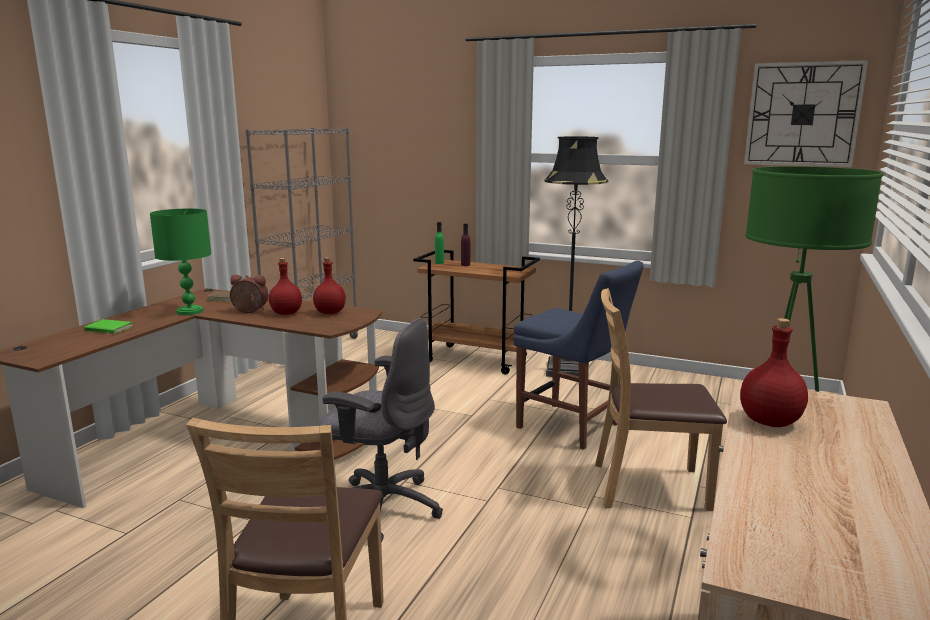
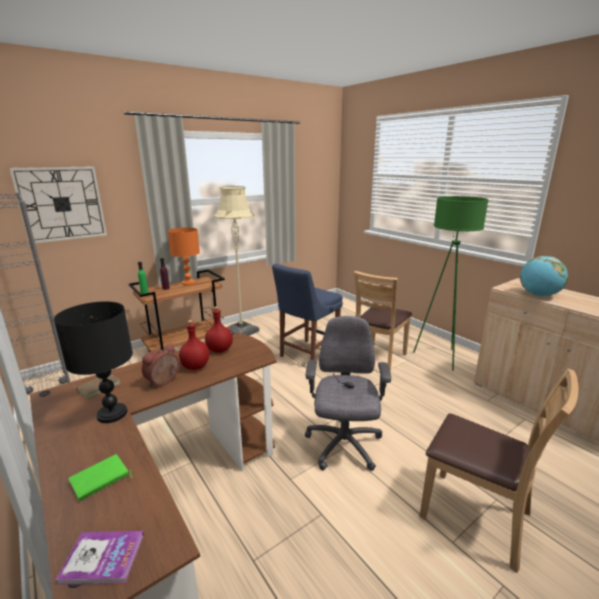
camera: 60 degrees left, 5 degrees up
(33, 348) = (103, 558): none -> book
(189, 311) = (111, 414): green table lamp -> black table lamp
(381, 507) = (343, 446): grey office chair -> grey office chair turned 45 degrees counterclockwise
(497, 267) = (188, 283): none -> orange table lamp
(568, 370) = (241, 331): black floor lamp -> beige floor lamp
(572, 427) = (307, 355): blue chair -> blue chair turned 150 degrees clockwise
(769, 422) = (538, 295): red bottle -> globe
(802, 114) = (314, 169): wall clock -> wall clock (61, 204)

